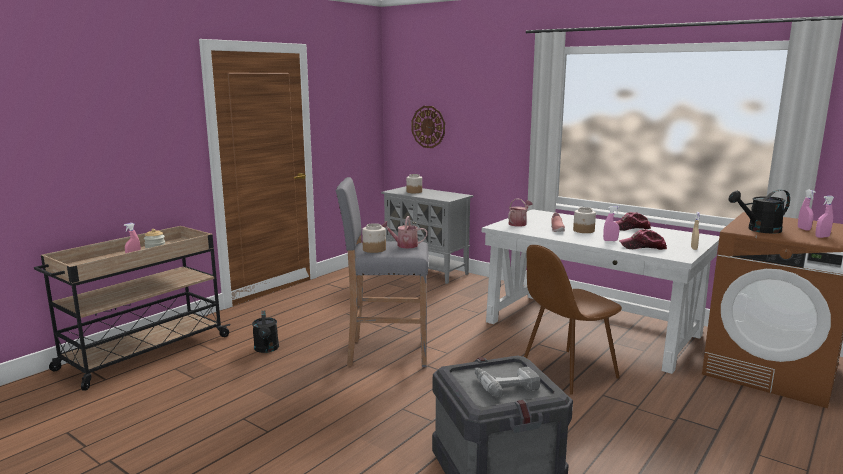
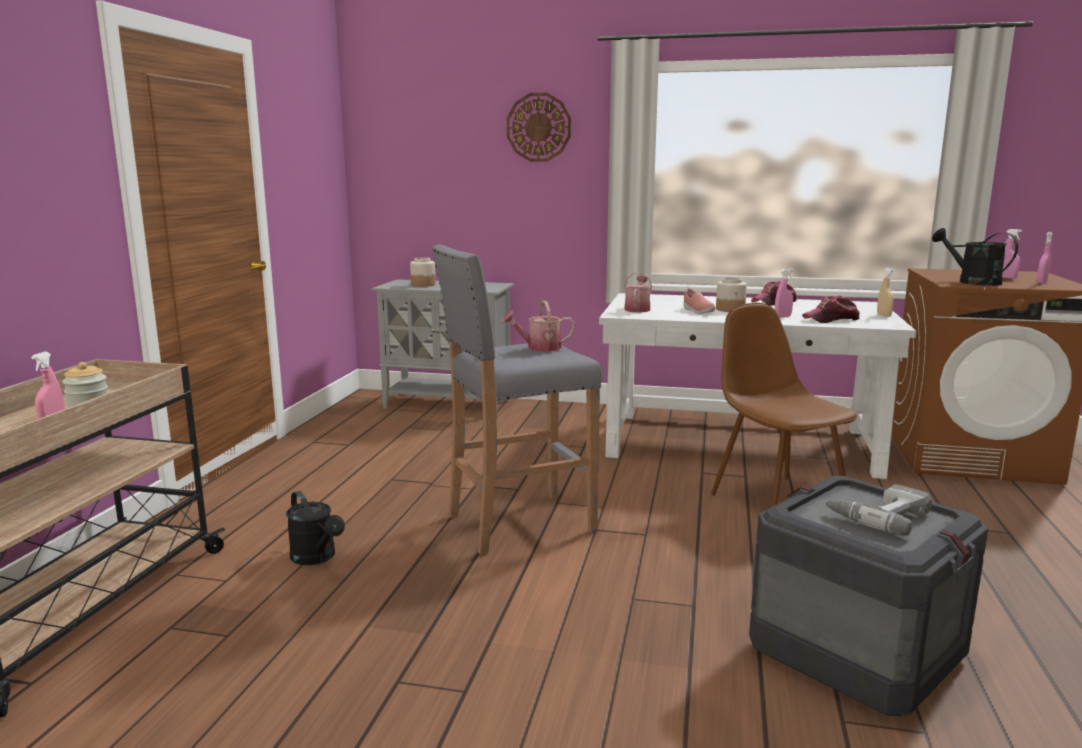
camera: 25 degrees left, 0 degrees up
(374, 249) = (505, 358): jar -> none
(428, 127) = (431, 186): wall clock -> wall clock (538, 127)
(567, 372) = (776, 500): brown chair -> brown chair turned 120 degrees clockwise
(759, 230) = (972, 282): black watering can -> black watering can turned 90 degrees clockwise

